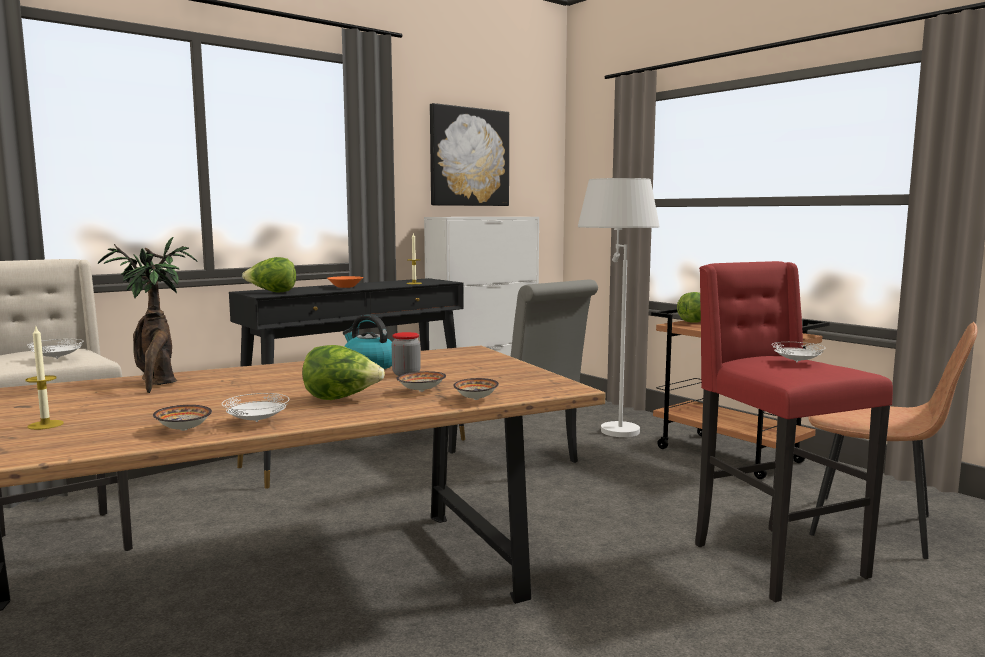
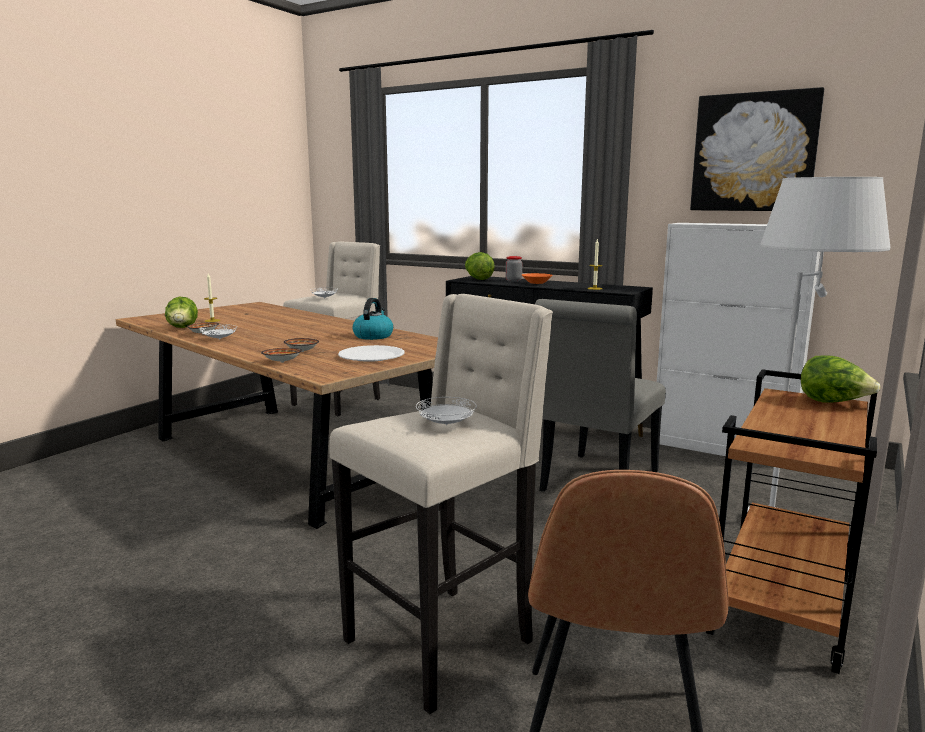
camera: 70 degrees right, 5 degrees up
(157, 383) = (300, 318): potted plant -> none
(341, 399) = (274, 343): lettuce -> lettuce (183, 328)
(406, 374) = (352, 344): jar -> jar (513, 281)
(483, 372) = (371, 356): none -> white plate
(773, 560) = (443, 642): red stool -> beige stool

